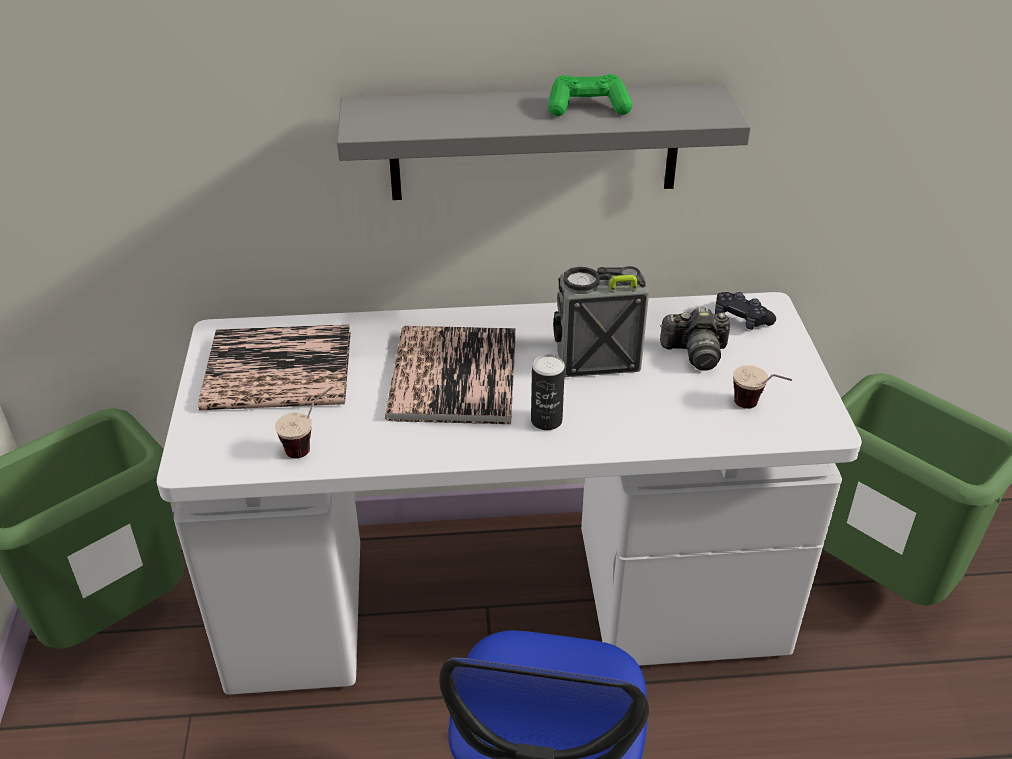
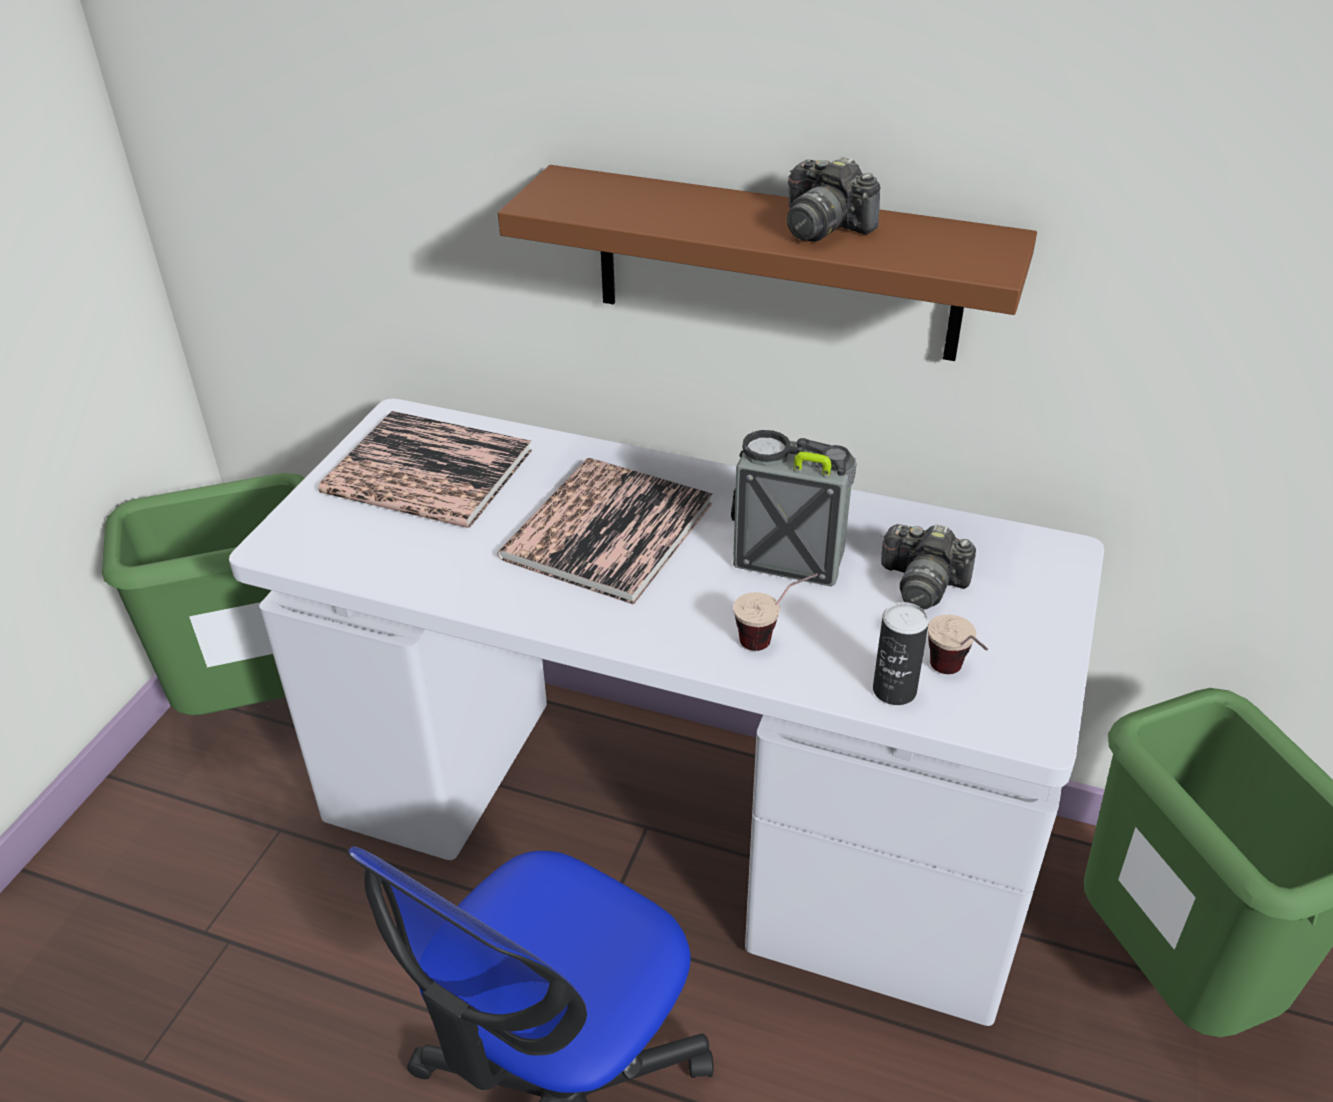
camera: 25 degrees right, 0 degrees up
(310, 444) = (403, 562): cup -> cup (773, 638)
(534, 143) = (776, 264): grey shelf -> brown shelf
(546, 420) = (678, 612): can -> can (894, 690)
(588, 107) = (823, 227): green game controller -> camera
(741, 319) = (1015, 558): black game controller -> none

